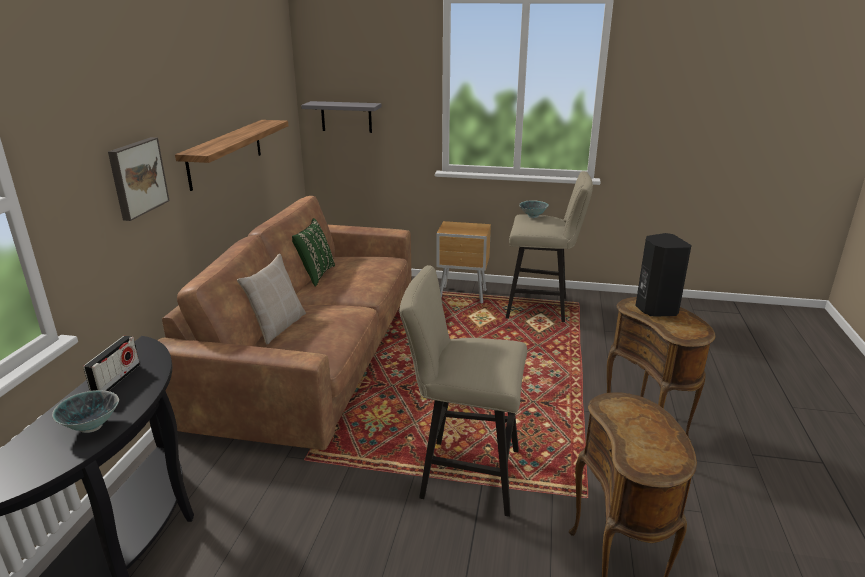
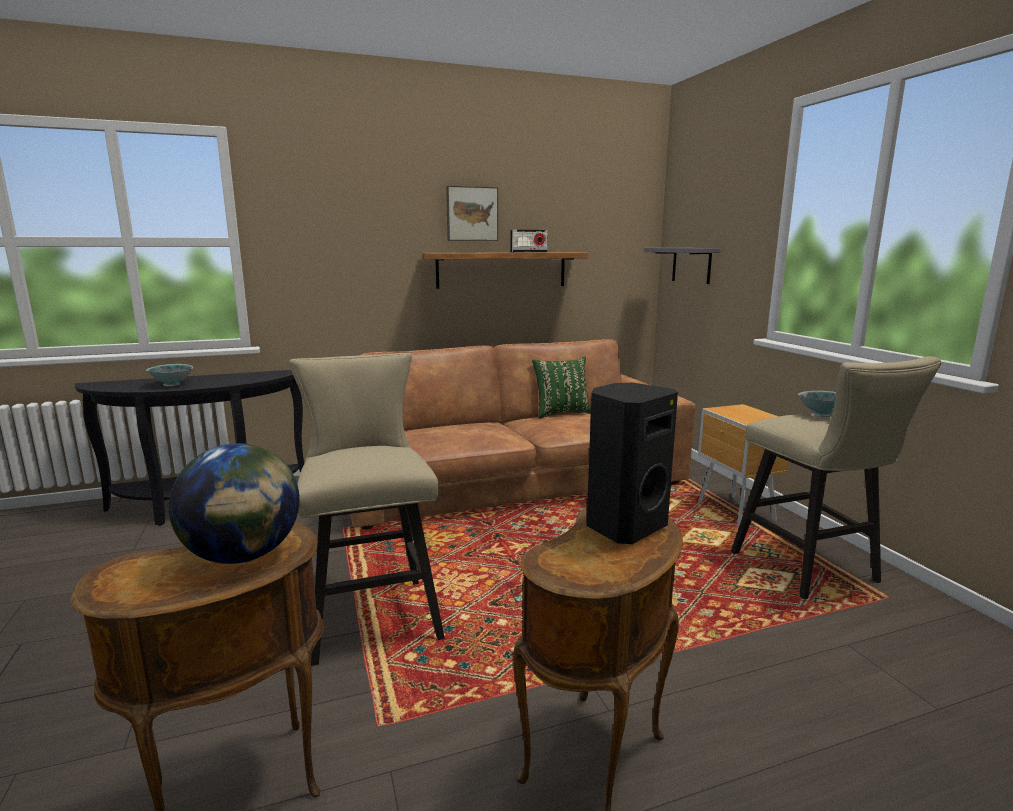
camera: 60 degrees right, 10 degrees down
(116, 380) = (235, 377): radio -> radio (529, 252)
(137, 177) = (367, 259): picture -> picture (471, 214)
(277, 326) = (447, 425): beige pillow -> none
(641, 417) = (244, 555): none -> globe

